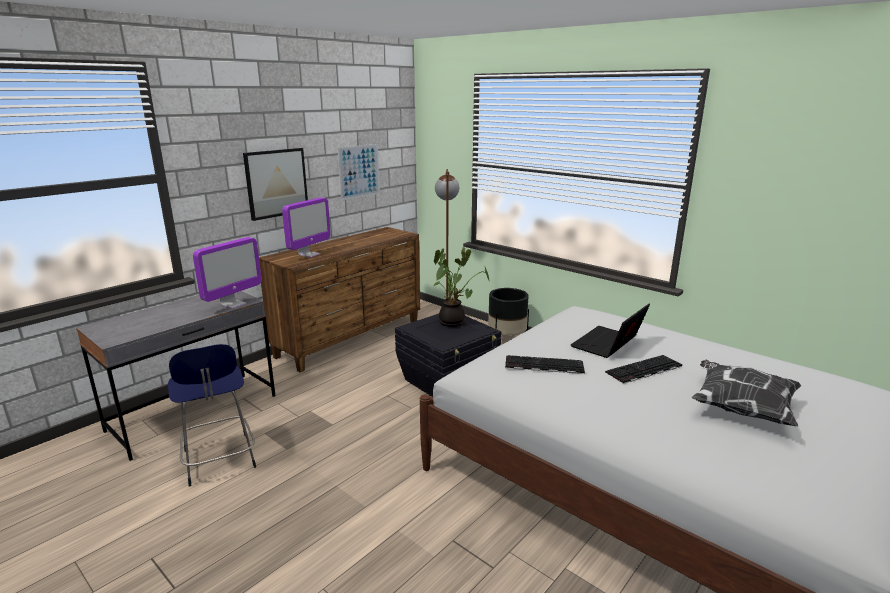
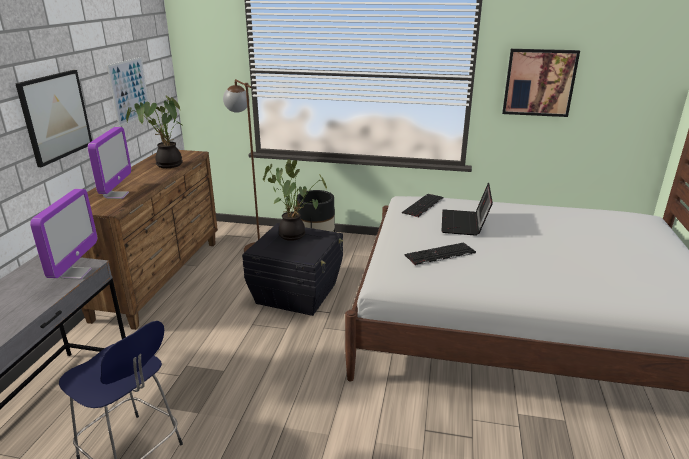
camera: 30 degrees left, 5 degrees up
(373, 239) = (167, 165): none -> potted plant
(644, 370) = (510, 238): keyboard -> keyboard (423, 206)
(740, 408) = (593, 250): pillow -> none
(772, 198) = (539, 82): none -> picture

